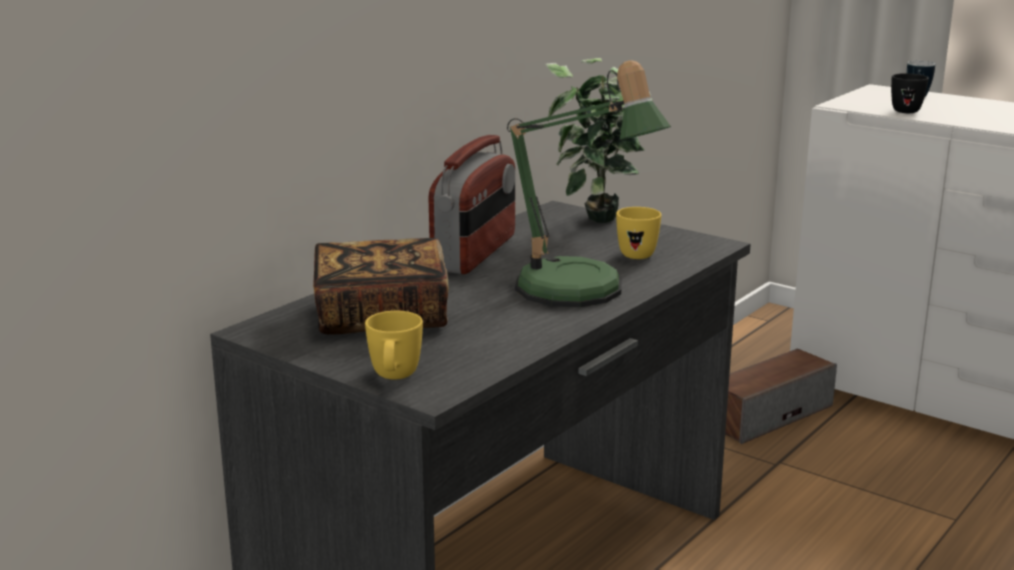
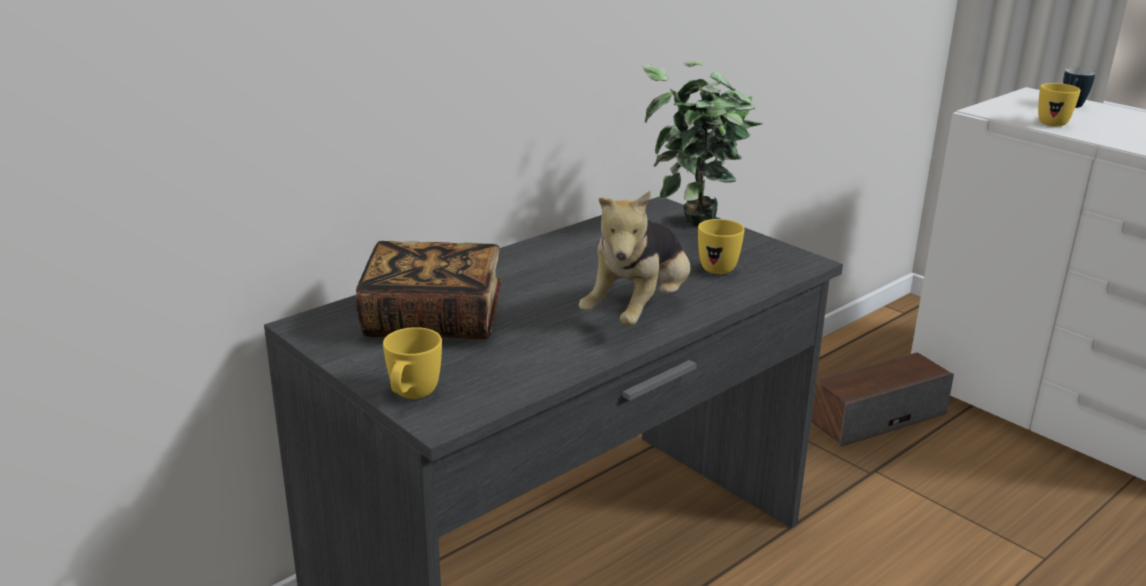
camera: 10 degrees right, 5 degrees up
(475, 253) = (557, 252): radio -> none
(579, 294) = (639, 311): table lamp -> plush toy
(906, 110) = (1053, 122): black mug -> yellow mug

